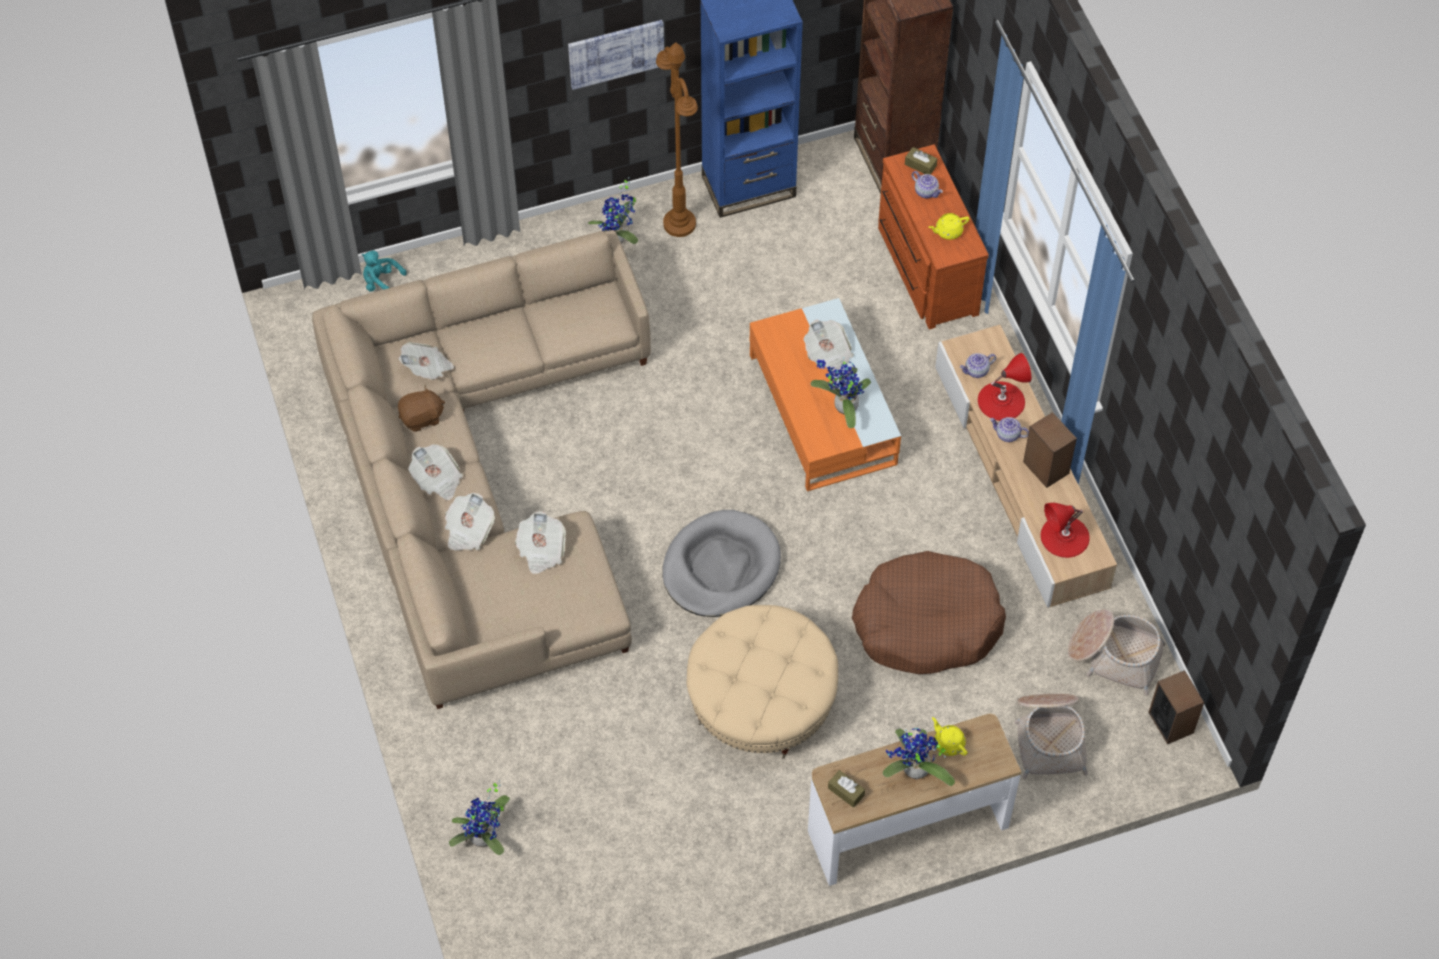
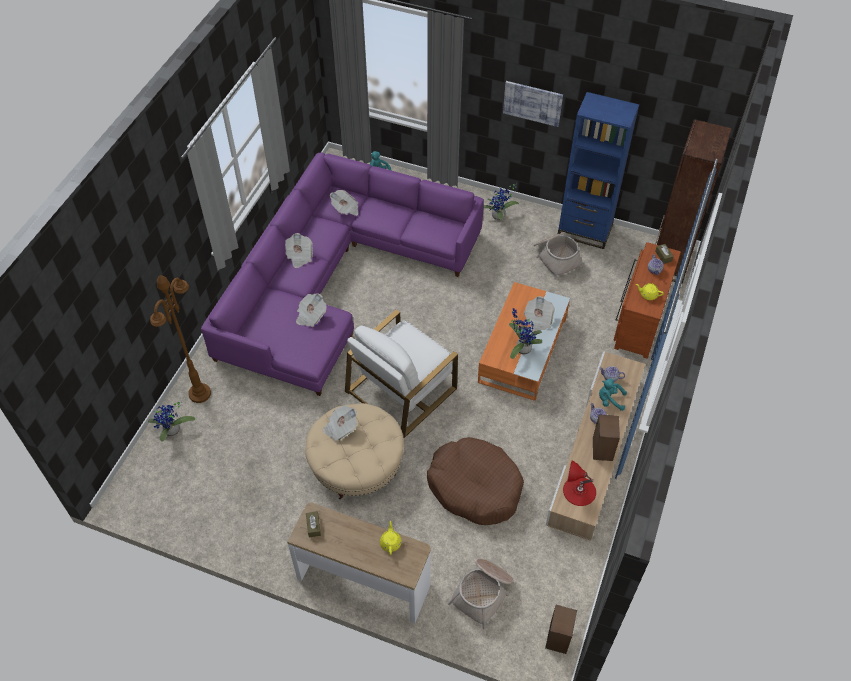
camera: 40 degrees right, 5 degrees down
(422, 418) = (321, 227): brown plush toy -> none
(468, 531) = (289, 286): newspaper -> newspaper (340, 428)
(482, 479) = (335, 277): beige sofa -> purple sofa
(679, 223) = (535, 227): brown floor lamp -> brown floor lamp (200, 393)
(721, 567) = (401, 388): grey dog bed -> white armchair
(914, 771) = (358, 543): potted plant -> none
(1001, 400) = (609, 400): red table lamp -> turquoise plush toy
(1114, 655) = (560, 577): basket -> basket (556, 258)

